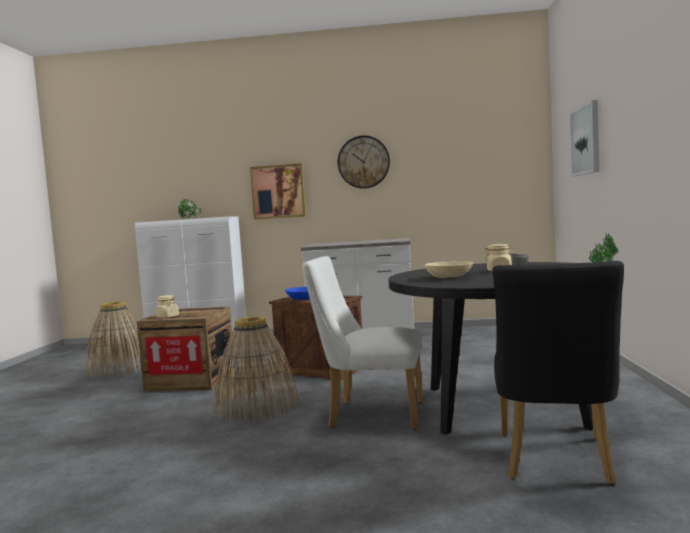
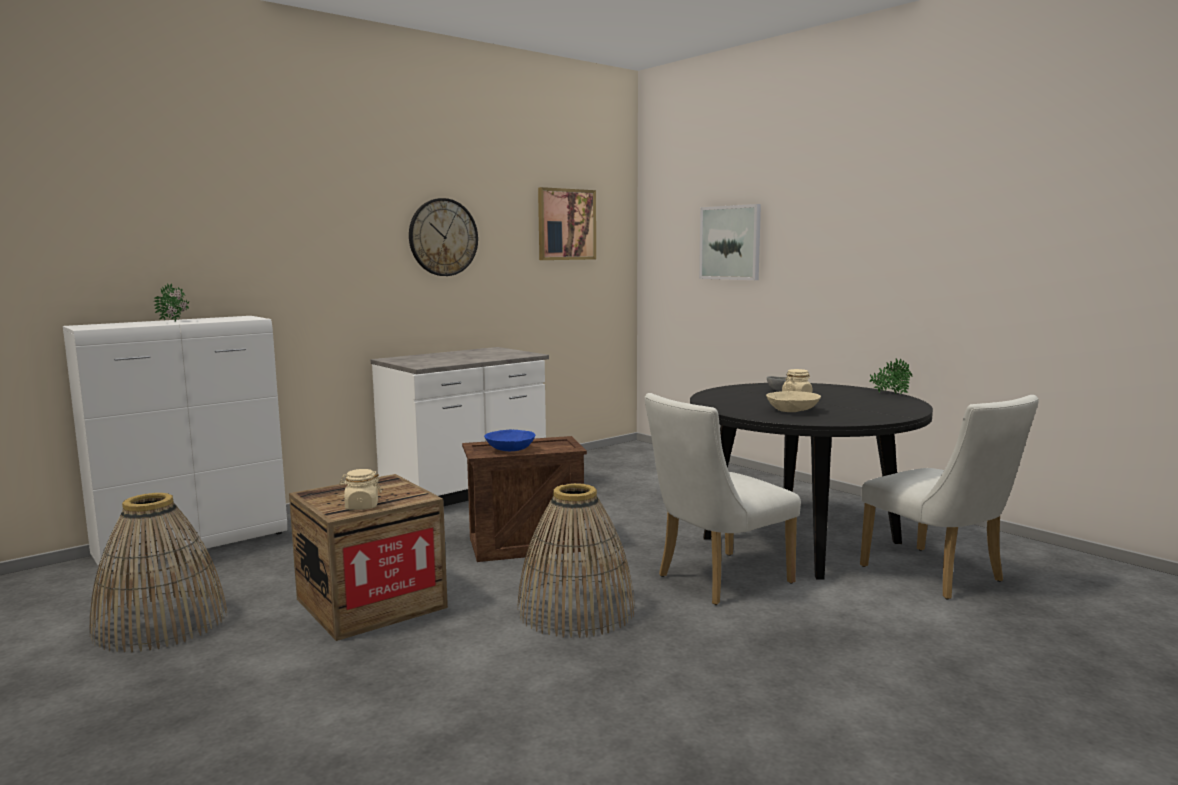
camera: 45 degrees left, 5 degrees up
(278, 191) = (319, 275): picture -> picture (566, 224)
(555, 462) = (940, 576): black chair -> white chair

